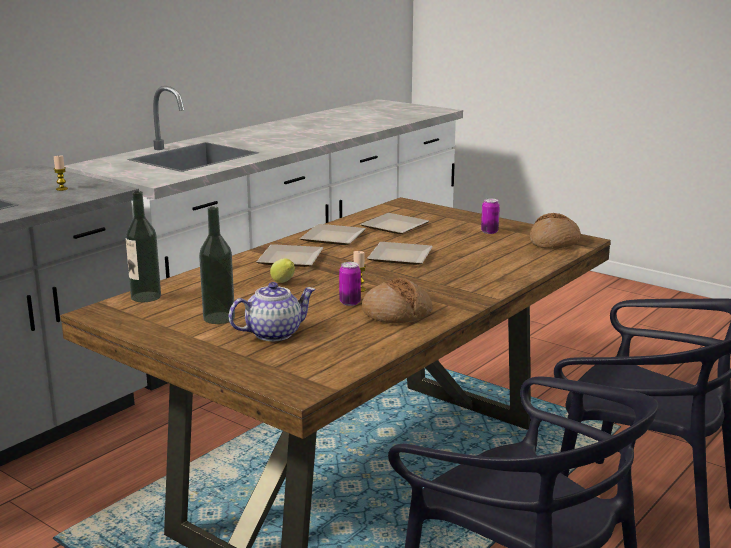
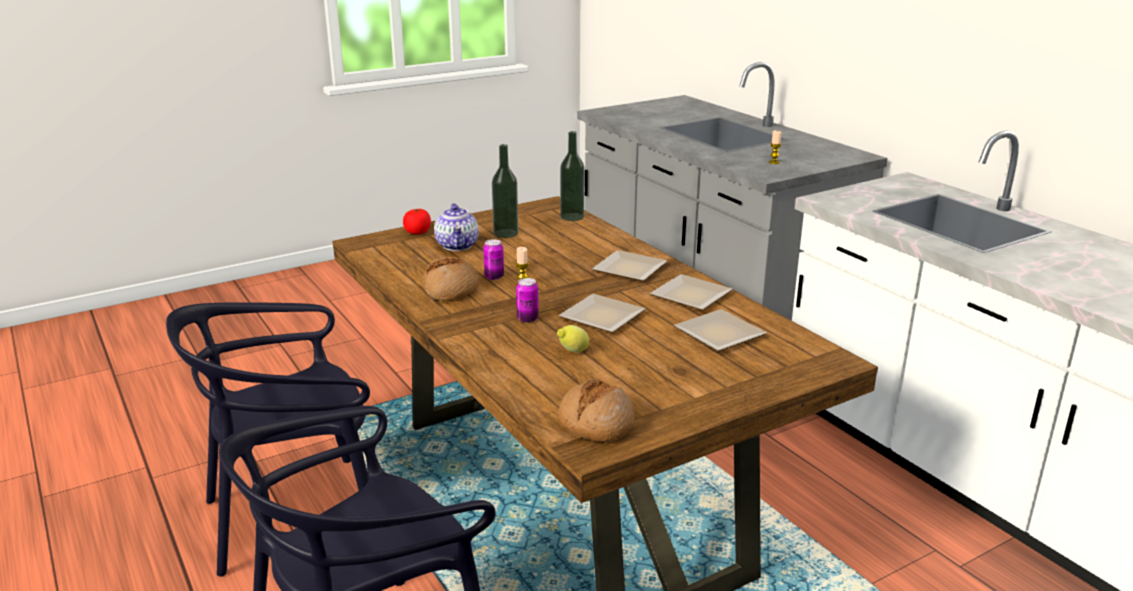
camera: 110 degrees right, 5 degrees up
(240, 364) = (417, 232): none -> tomato
(284, 282) = (566, 260): lemon -> lemon (572, 352)
(489, 232) = (668, 389): can -> can (527, 319)

